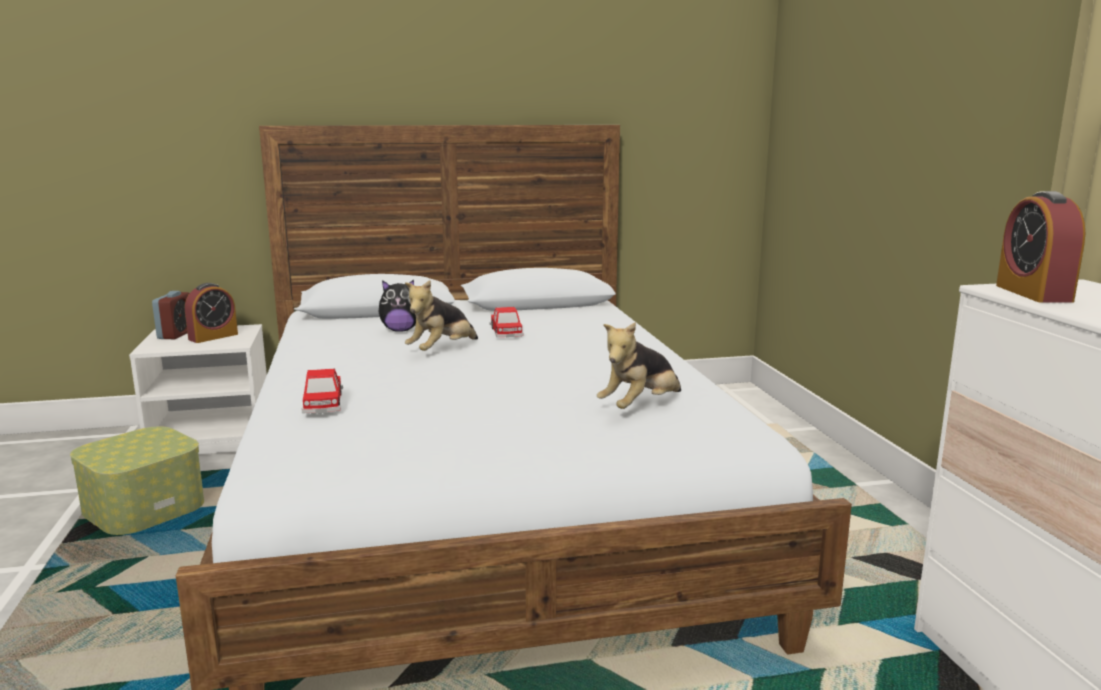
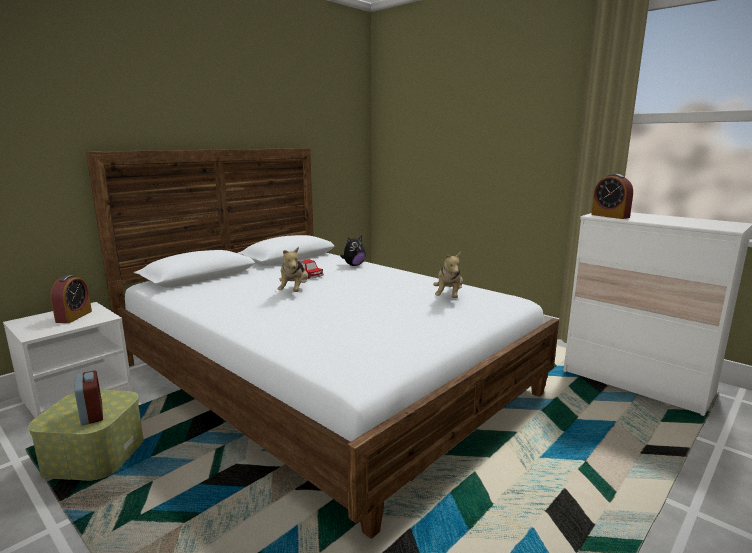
camera: 35 degrees left, 0 degrees up
(176, 334) = (35, 321): alarm clock -> alarm clock (92, 414)
(323, 403) = (297, 331): toy car -> none
(401, 330) = (243, 285): plush toy -> plush toy (354, 265)

